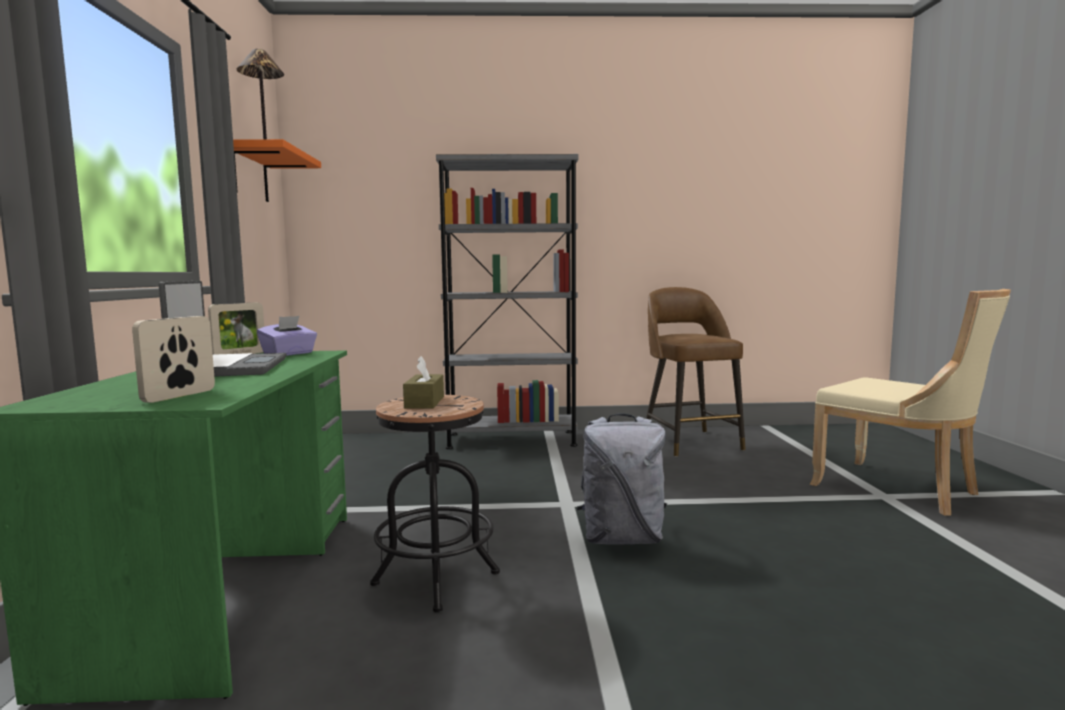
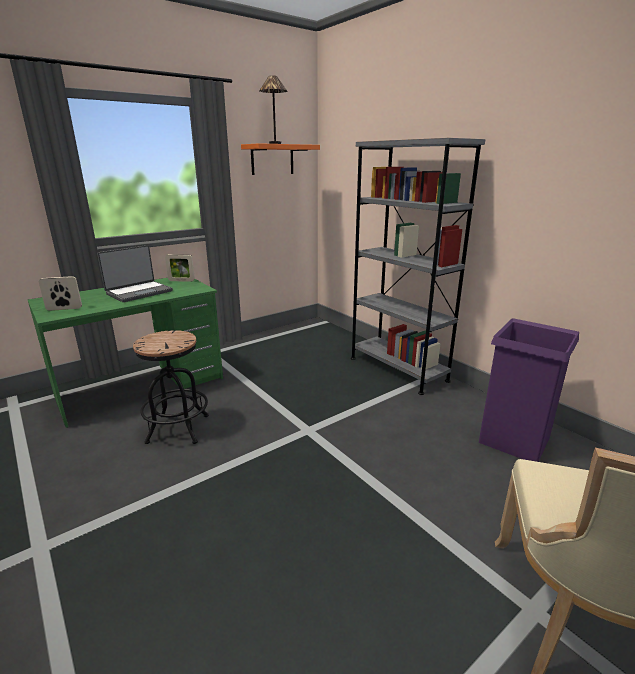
camera: 55 degrees right, 15 degrees up
(289, 354) = (191, 286): purple tissue box -> none
(424, 402) = (168, 338): brown tissue box -> none
(622, 538) = (272, 469): grey backpack -> none
(689, 442) = (514, 439): brown stool -> purple trash can

